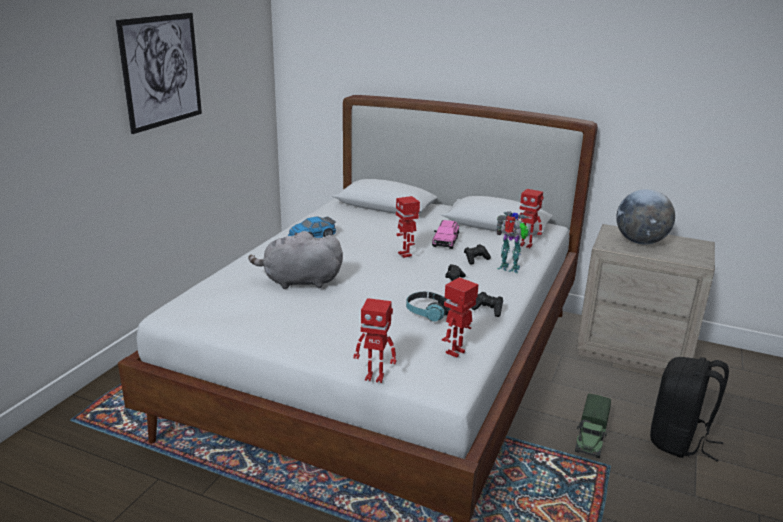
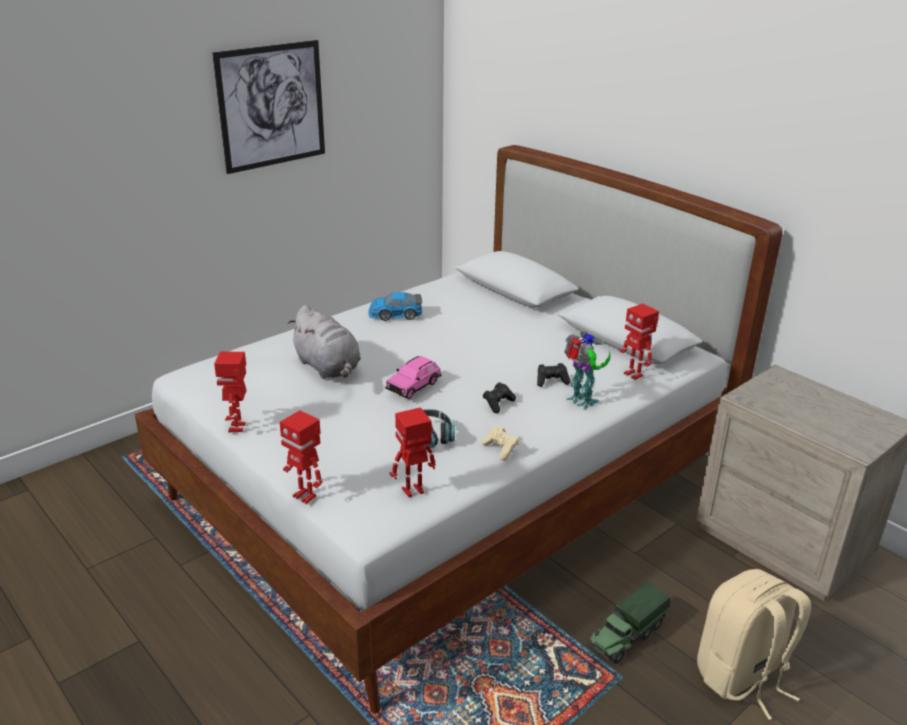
camera: 25 degrees right, 5 degrees up
(299, 282) = (328, 368): grey plush toy -> grey plush toy turned 150 degrees counterclockwise
(405, 254) = (475, 357): toy robot -> toy robot (238, 427)
(445, 242) = (538, 350): pink toy car -> pink toy car (413, 386)
(488, 310) = (501, 449): black game controller -> beige game controller
(640, 242) = (800, 402): globe -> none
(679, 441) = (742, 677): black backpack -> beige backpack

